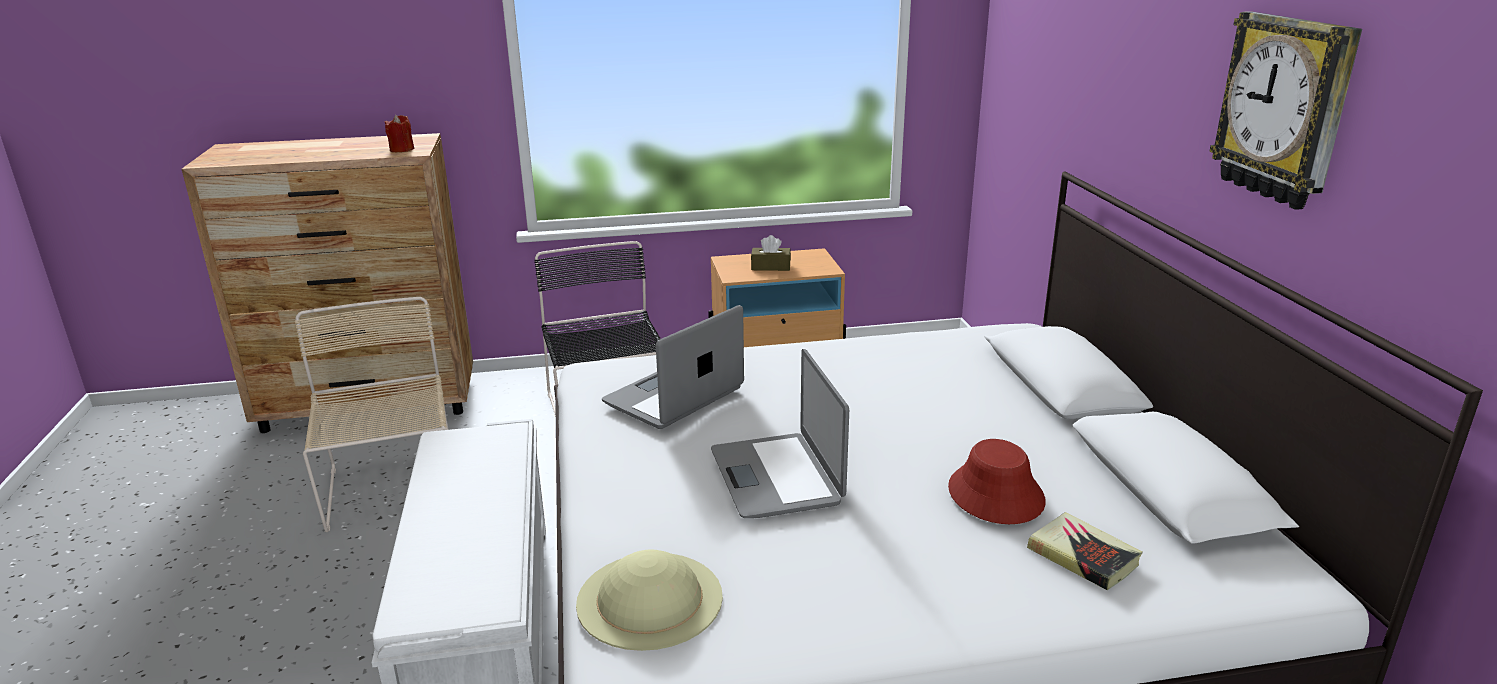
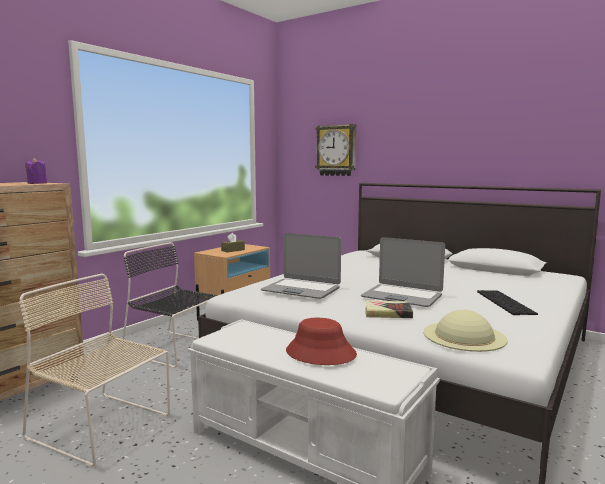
camera: 45 degrees left, 15 degrees down
(402, 149) = (37, 183): red candle -> purple candle
(675, 397) = (301, 289): laptop -> laptop turned 60 degrees counterclockwise
(909, 573) = (503, 302): none -> keyboard
(995, 495) = (467, 281): red hat -> red hat (320, 353)
(1083, 556) = (522, 285): book -> book (387, 313)
(1284, 109) = (482, 130): wall clock -> wall clock (336, 150)

